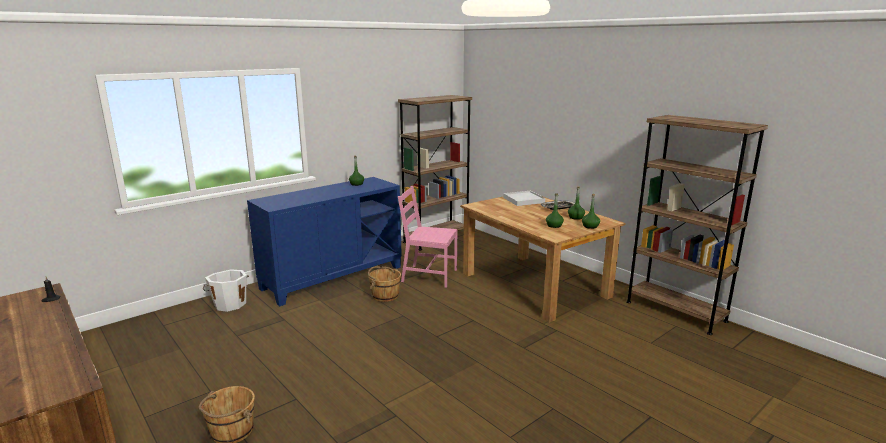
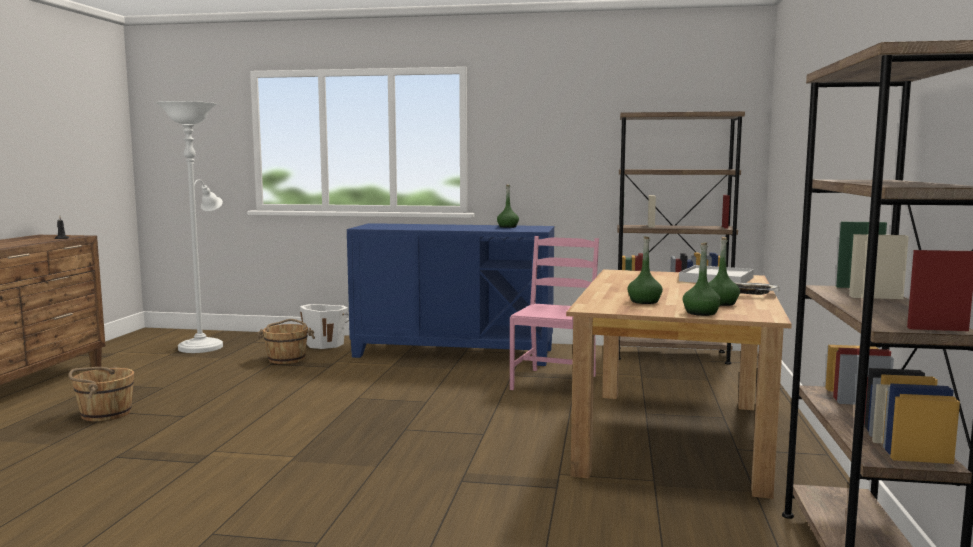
camera: 50 degrees right, 10 degrees down
(128, 347) = (203, 346): none -> white floor lamp
(385, 295) = (458, 381): brown bucket -> brown bucket (287, 359)
(428, 276) = (555, 382): pink chair -> pink chair turned 45 degrees clockwise

